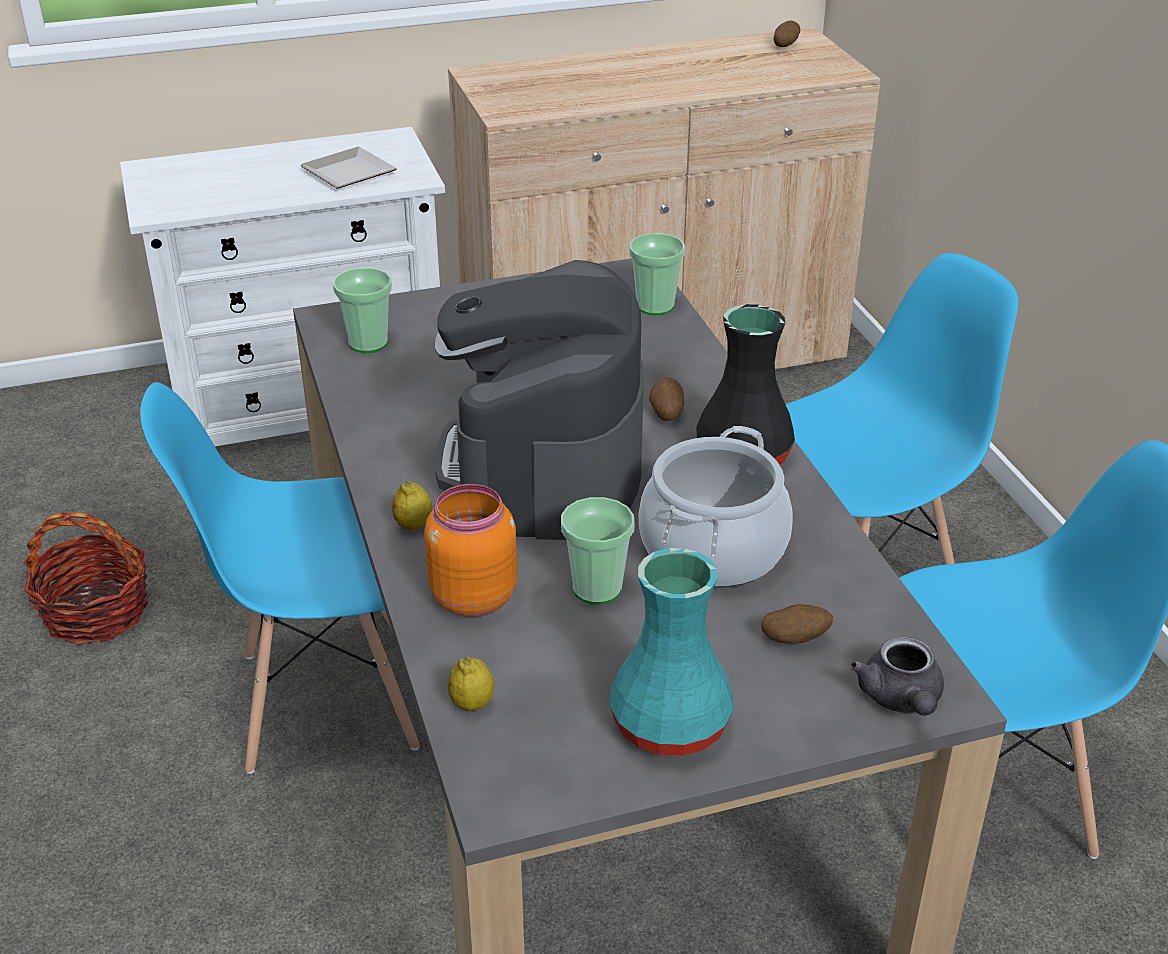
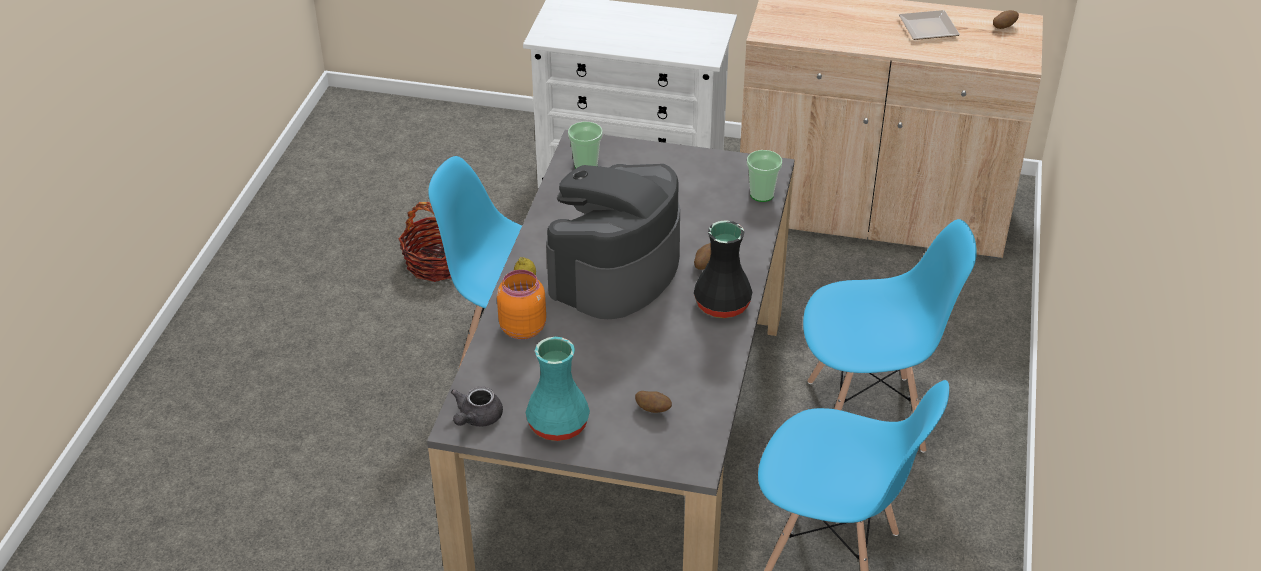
camera: 30 degrees right, 5 degrees up
(345, 172) = (668, 40): plate -> plate (926, 27)
(472, 704) = (480, 379): lemon -> none
(597, 589) = (583, 347): cup -> none
(713, 549) = (658, 349): cooking pot -> none
(901, 700) = (675, 458): grey teapot -> grey teapot (476, 418)

